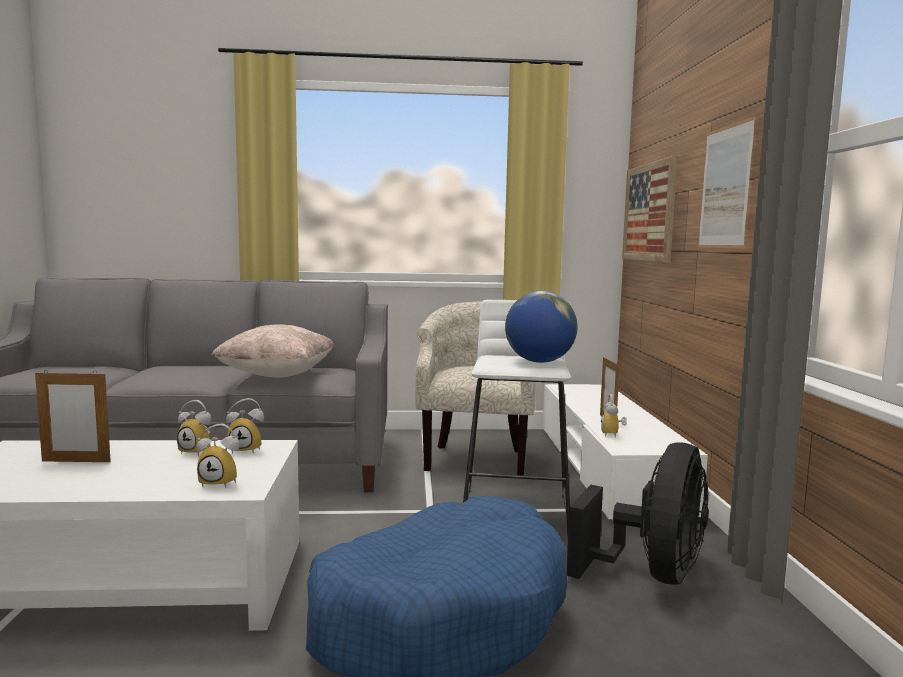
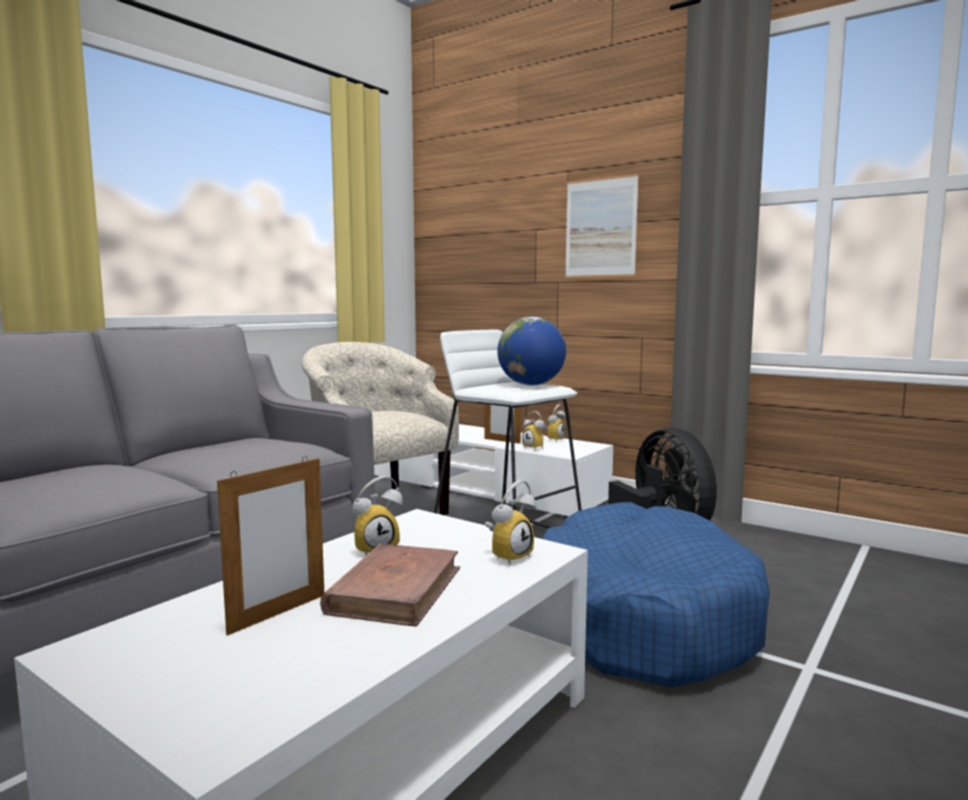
camera: 50 degrees left, 0 degrees up
(129, 473) = (395, 590): none -> brown book
(247, 450) = (412, 530): alarm clock -> alarm clock (553, 440)
(277, 375) = (231, 455): beige pillow -> none
(649, 212) = (468, 248): picture -> none

